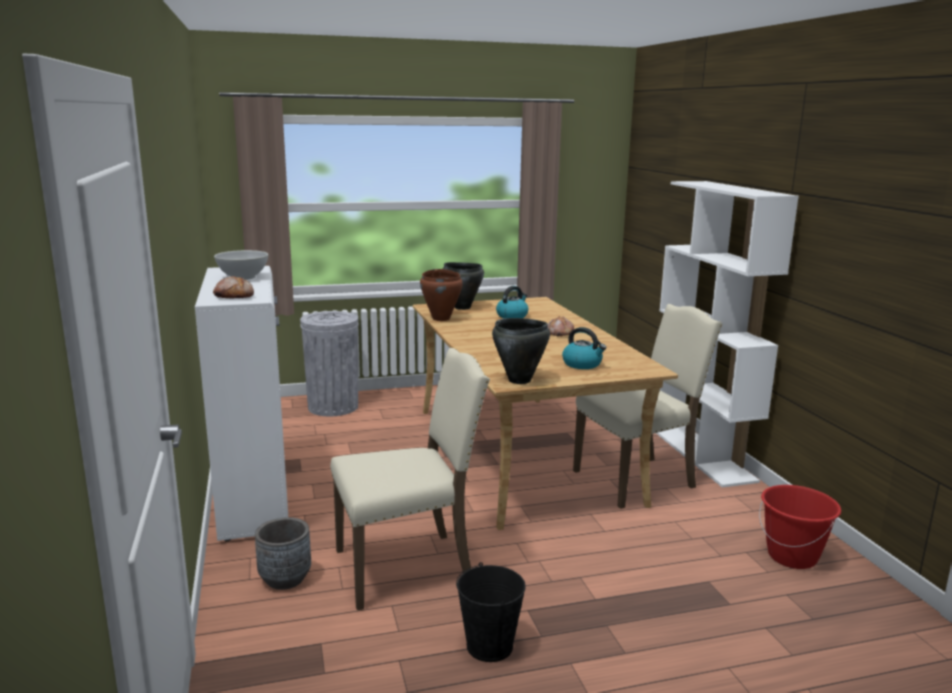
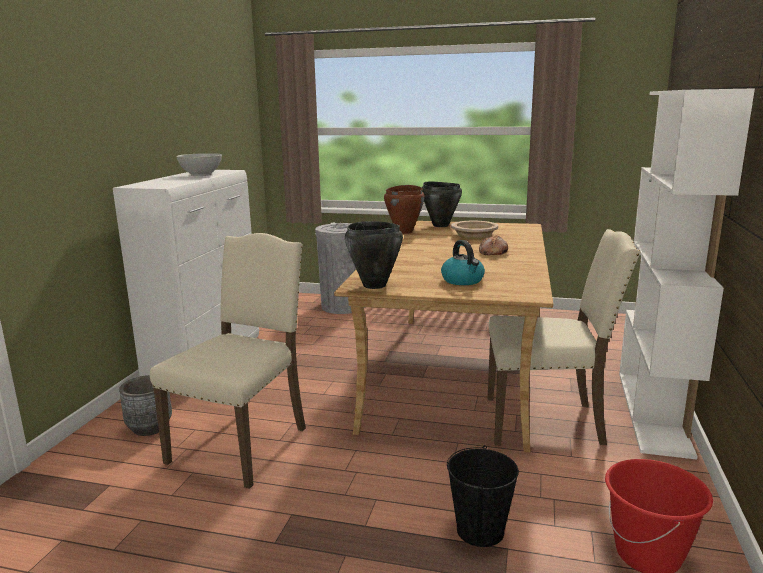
camera: 30 degrees right, 0 degrees up
(234, 296) = (155, 184): bread -> none
(407, 566) = (243, 444): beige chair -> beige chair turned 75 degrees counterclockwise
(490, 646) = (221, 535): black bucket -> black bucket (480, 530)
(512, 316) = (474, 235): kettle -> beige bowl

